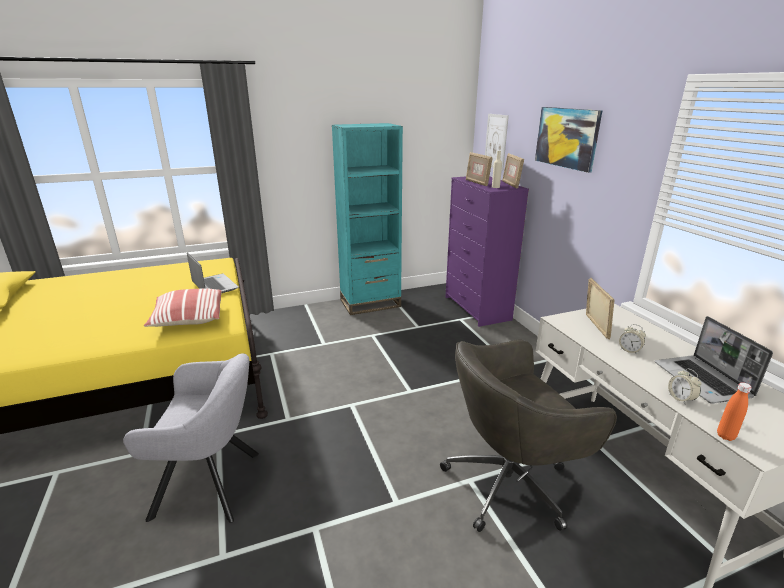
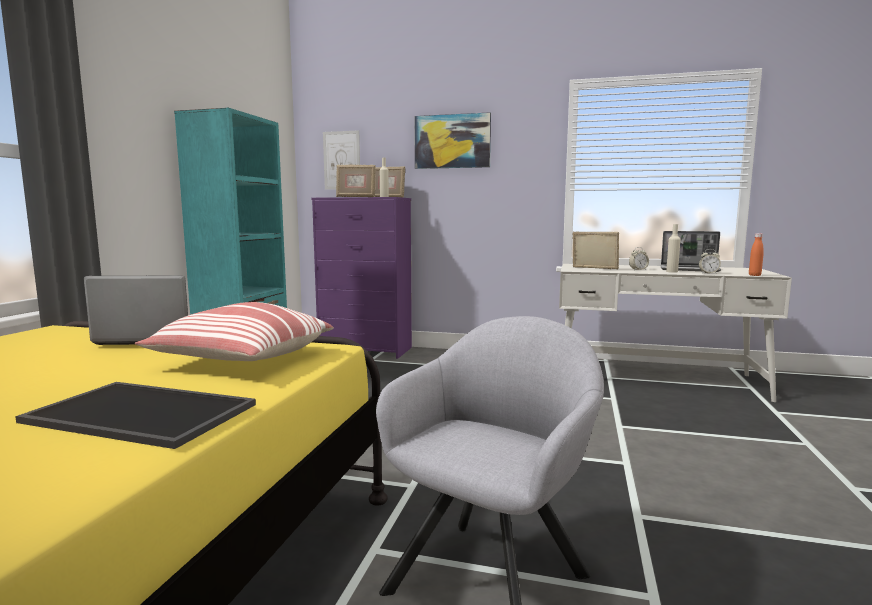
camera: 55 degrees left, 15 degrees down
(105, 334) = (137, 414): none -> tray
(510, 482) = (633, 413): grey office chair -> none
(650, 372) = (672, 271): none -> beige bottle

